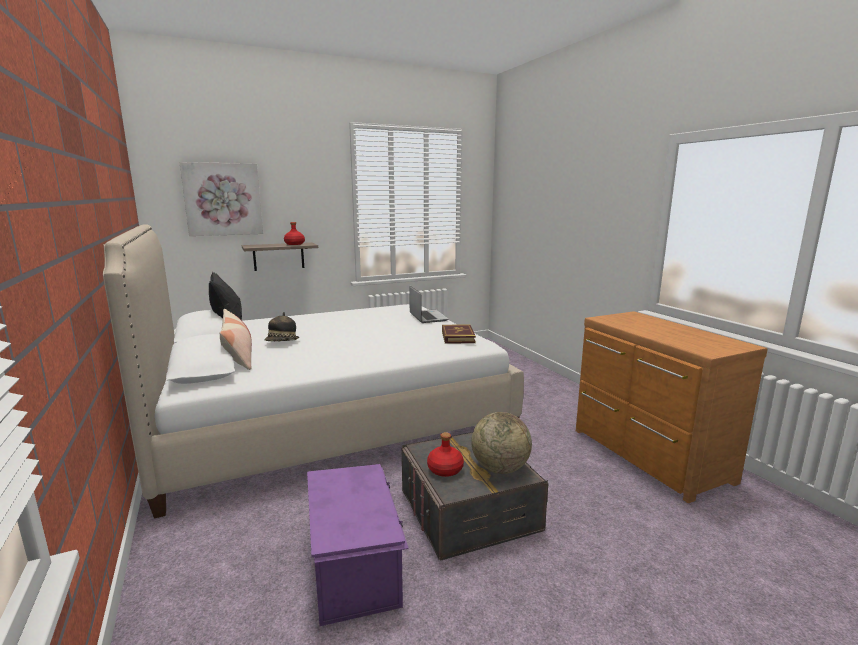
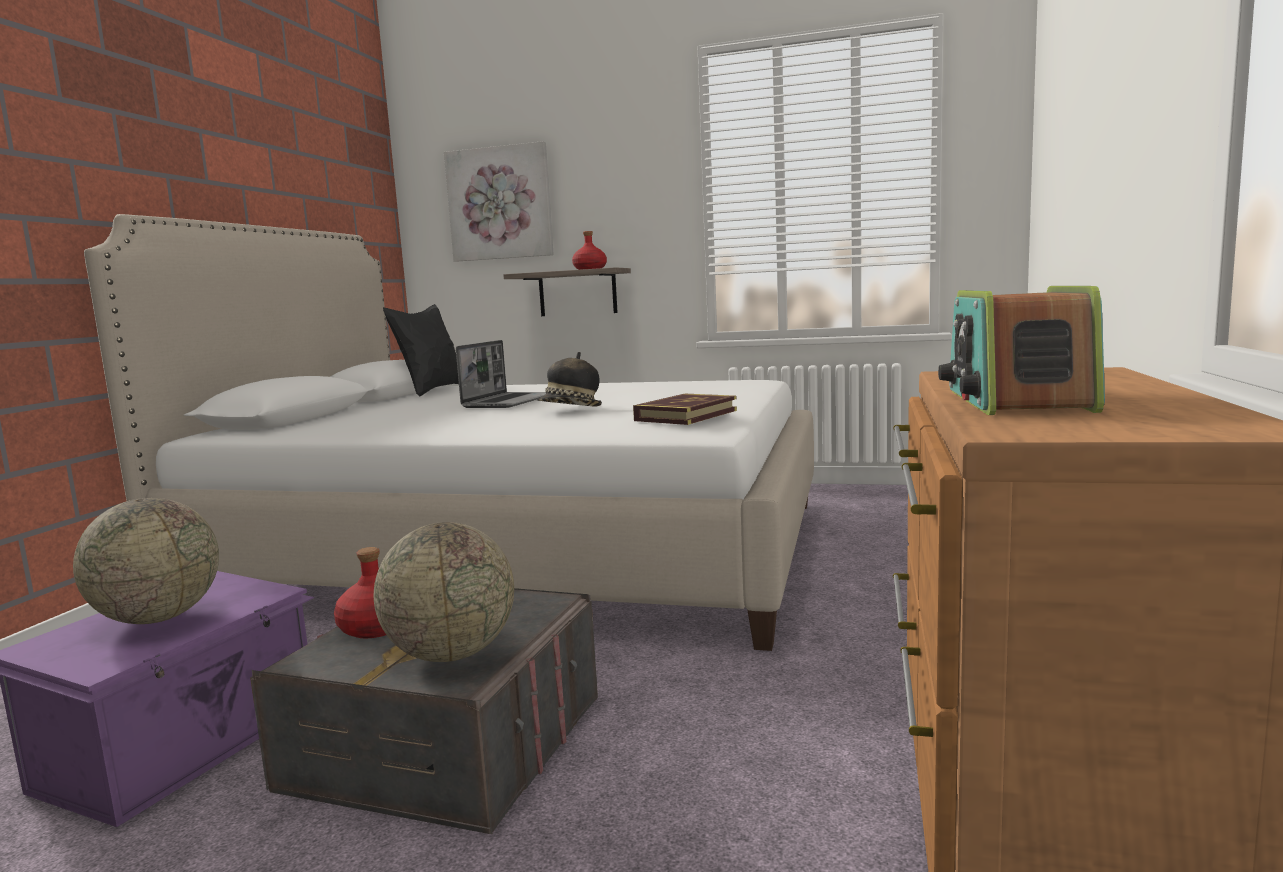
camera: 40 degrees right, 5 degrees down
(238, 357) = (349, 414): pillow -> none
(282, 342) = (438, 405): hat -> hat (570, 409)
(352, 502) = (158, 618): none -> globe
(427, 317) = (731, 393): laptop -> laptop (508, 402)
(667, 336) = (1015, 401): none -> radio

